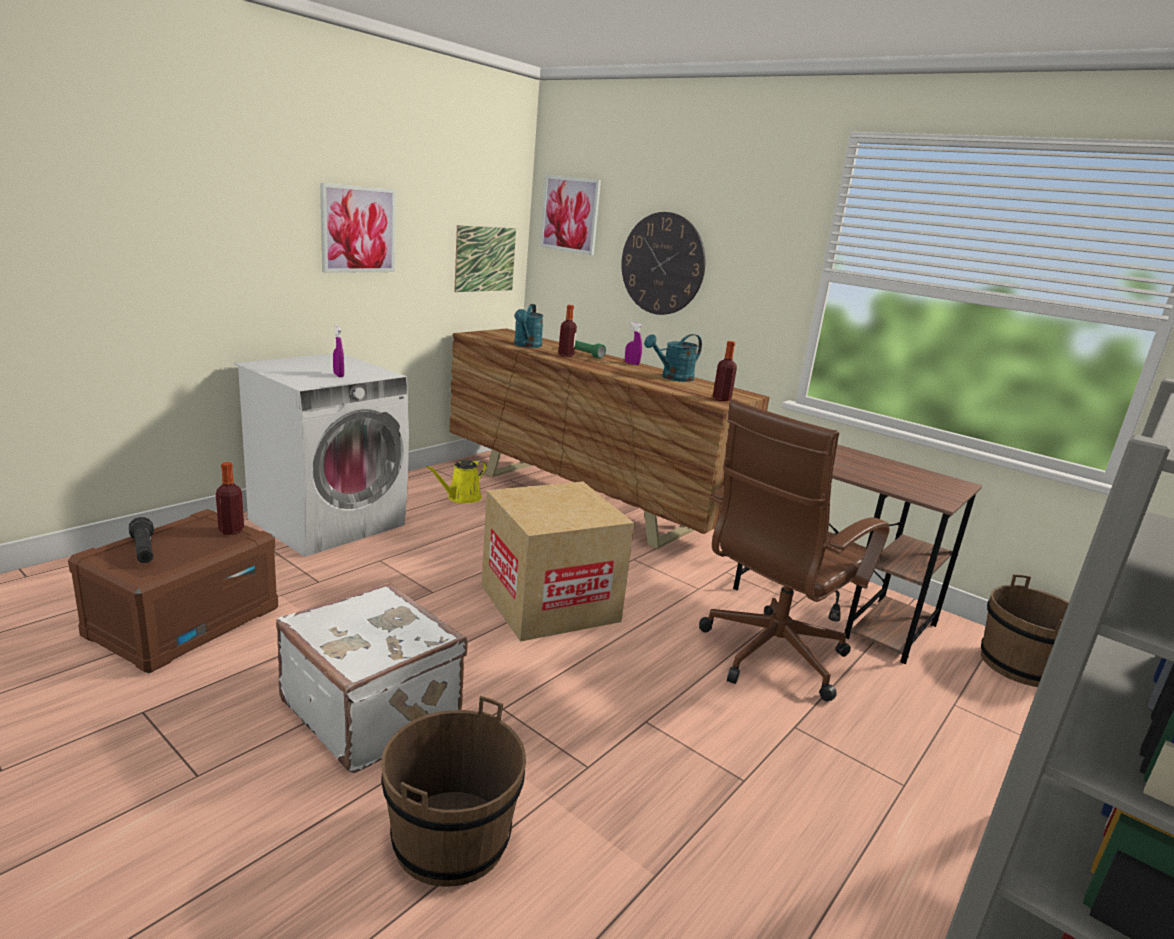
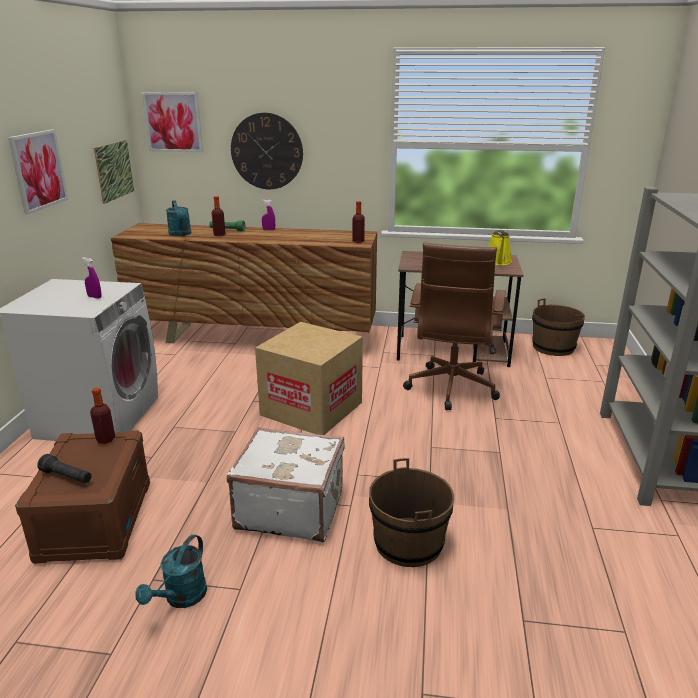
camera: 30 degrees left, 5 degrees up
(461, 498) = (172, 365): yellow watering can -> yellow watering can (498, 262)
(673, 378) = (309, 234): turquoise watering can -> turquoise watering can (181, 598)

